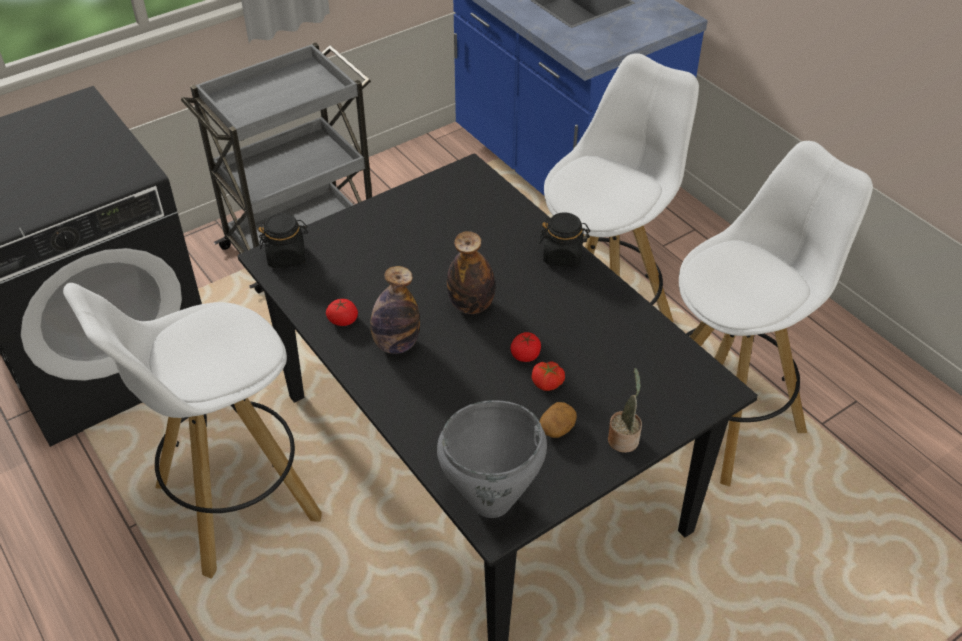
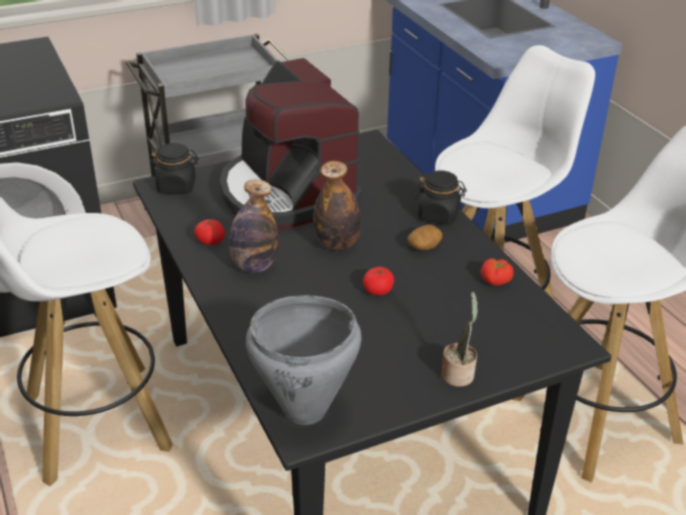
camera: 10 degrees right, 10 degrees down
(403, 249) = (286, 193): none -> coffee machine
(547, 383) = (393, 316): tomato -> tomato (495, 281)
(557, 428) = (392, 355): potato -> potato (424, 246)

